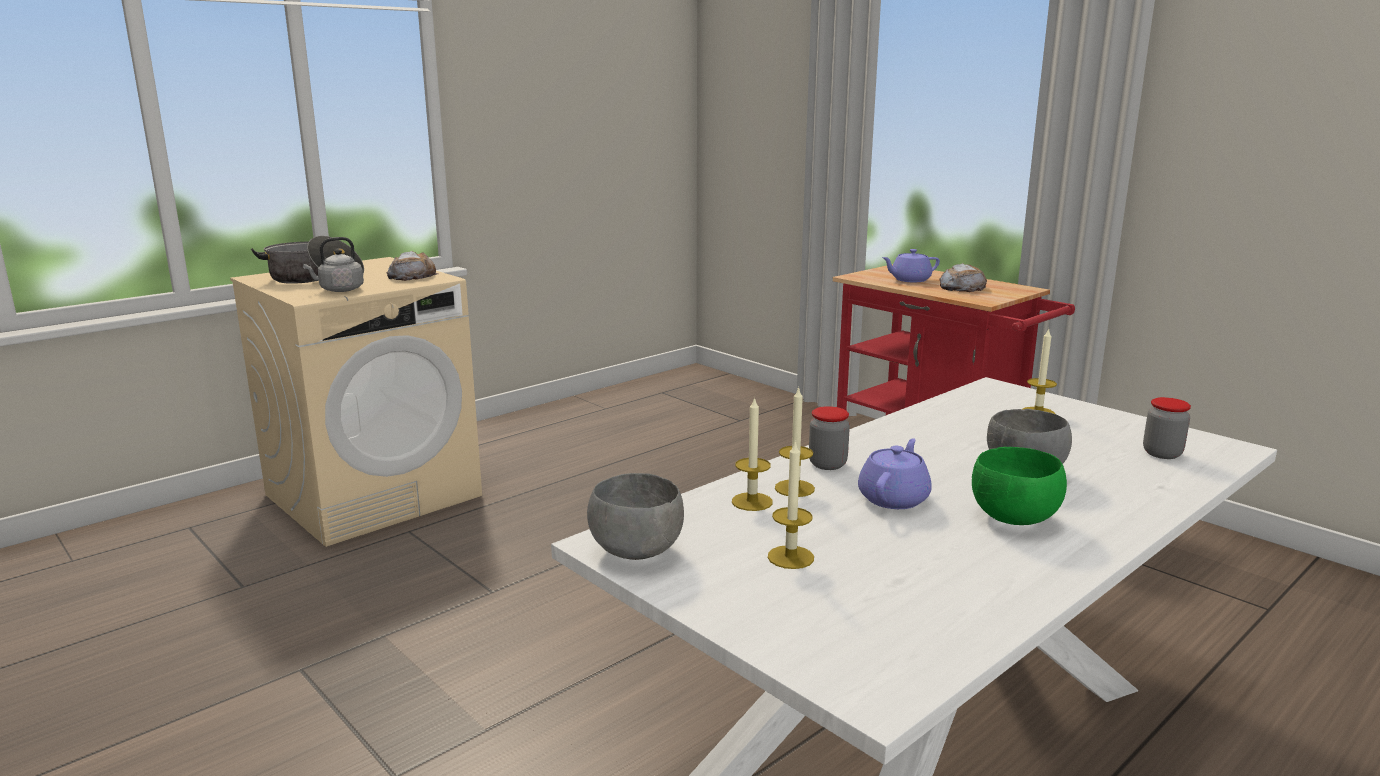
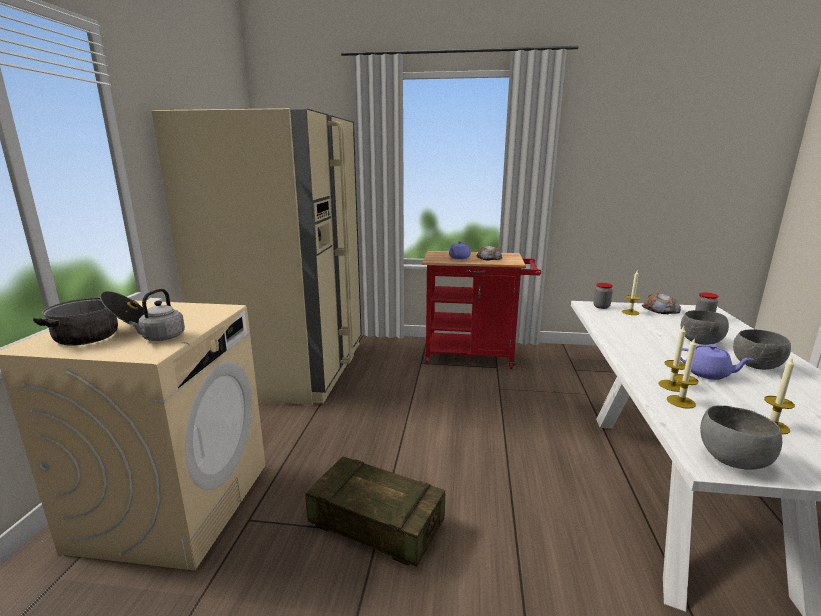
camera: 40 degrees left, 0 degrees up
(412, 276) = (195, 311): bread -> bread (660, 309)
(501, 585) = (376, 524): none -> crate
(647, 412) = (290, 368): none -> beige fridge
(827, 464) = (645, 366): jar -> jar (601, 307)
(894, 498) = (708, 374): purple teapot -> purple teapot turned 135 degrees clockwise
(1013, 519) = (757, 366): green bowl -> grey bowl

